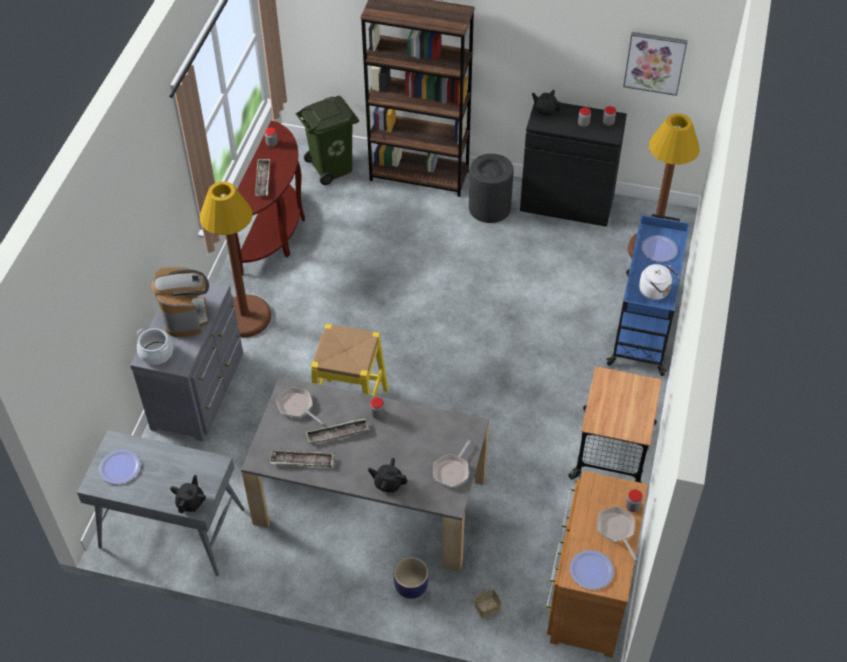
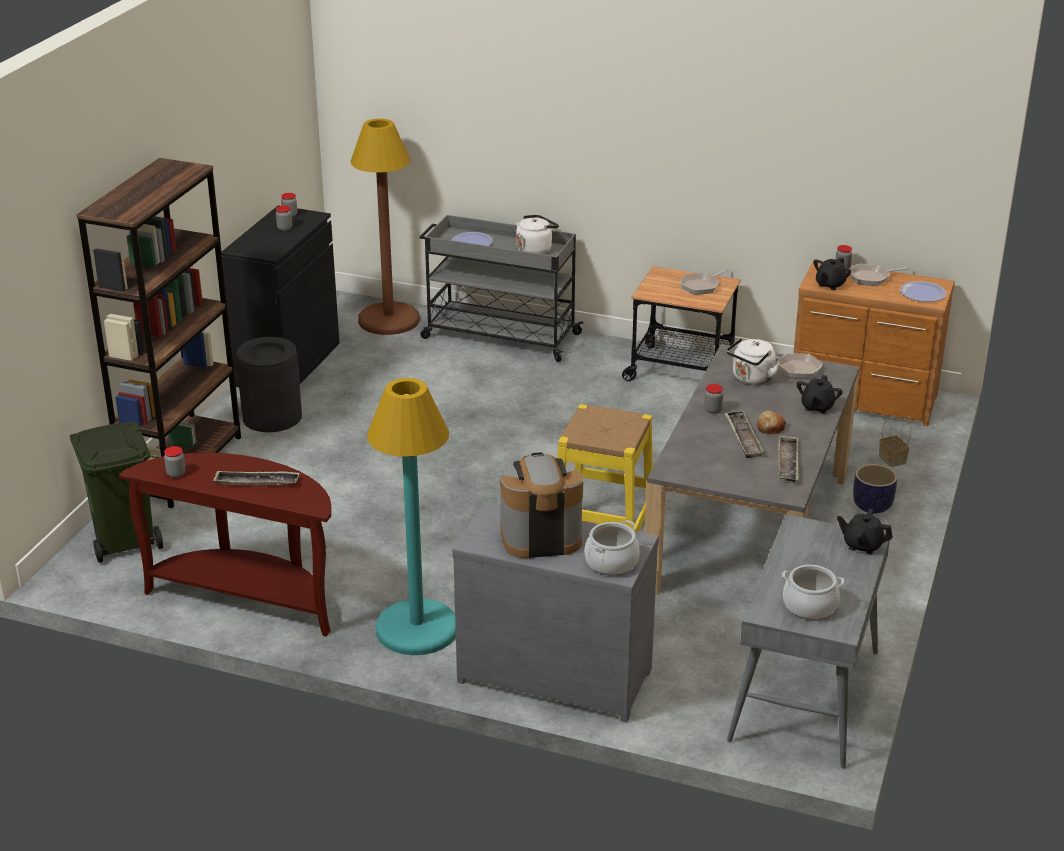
camera: 85 degrees left, 20 degrees down
(120, 467) = (810, 606): plate -> cooking pot
(245, 317) = (417, 629): brown floor lamp -> turquoise floor lamp
(297, 407) = (700, 465): frying pan -> frying pan (701, 286)
(353, 450) = (770, 427): none -> bread
(430, 440) = (751, 379): none -> white kettle
(545, 111) = (248, 247): black teapot -> black teapot (830, 285)
(644, 322) = (499, 336): blue cart -> grey cart
(655, 62) = (278, 119): picture -> none

